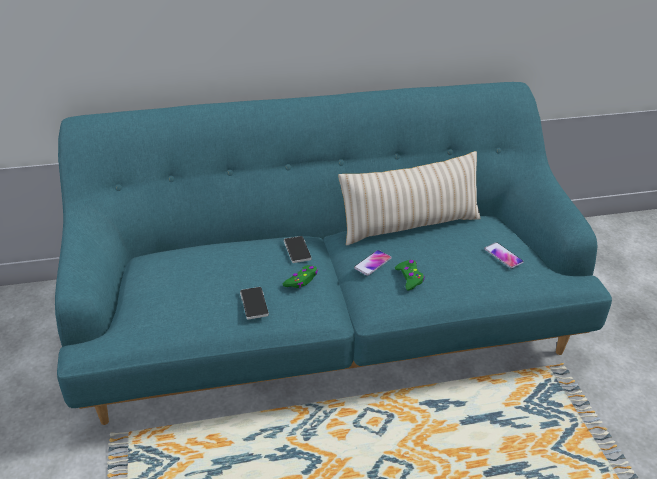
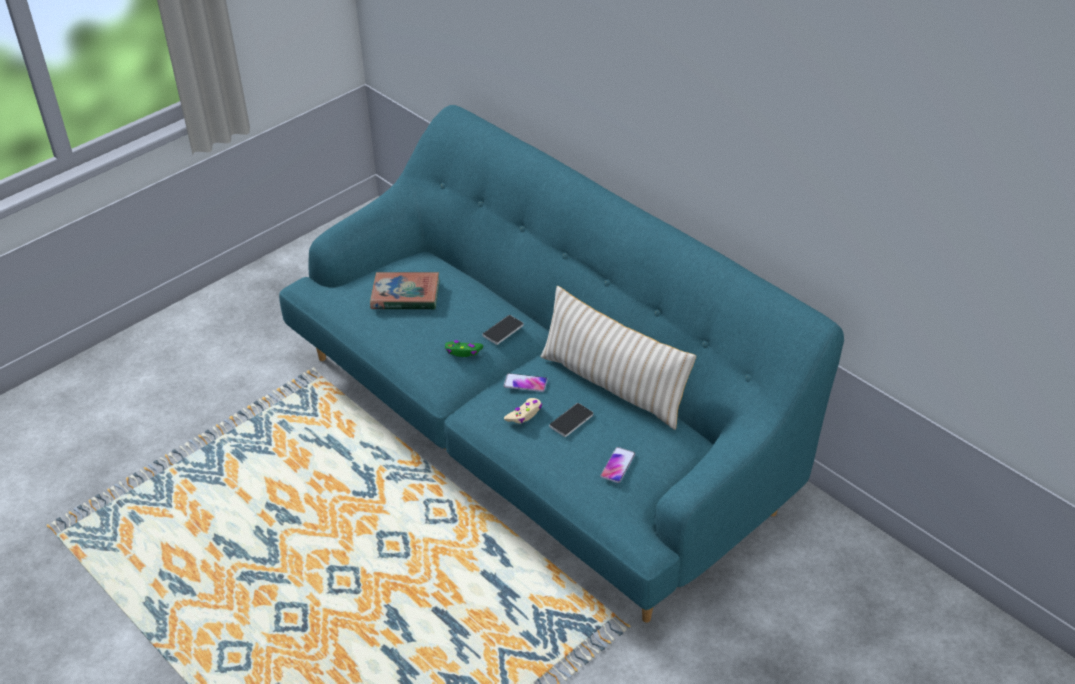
camera: 60 degrees right, 5 degrees up
(192, 284) = (405, 295): none -> book
(254, 304) = (410, 339): phone -> phone (571, 421)
(409, 278) = (524, 414): green game controller -> beige game controller

